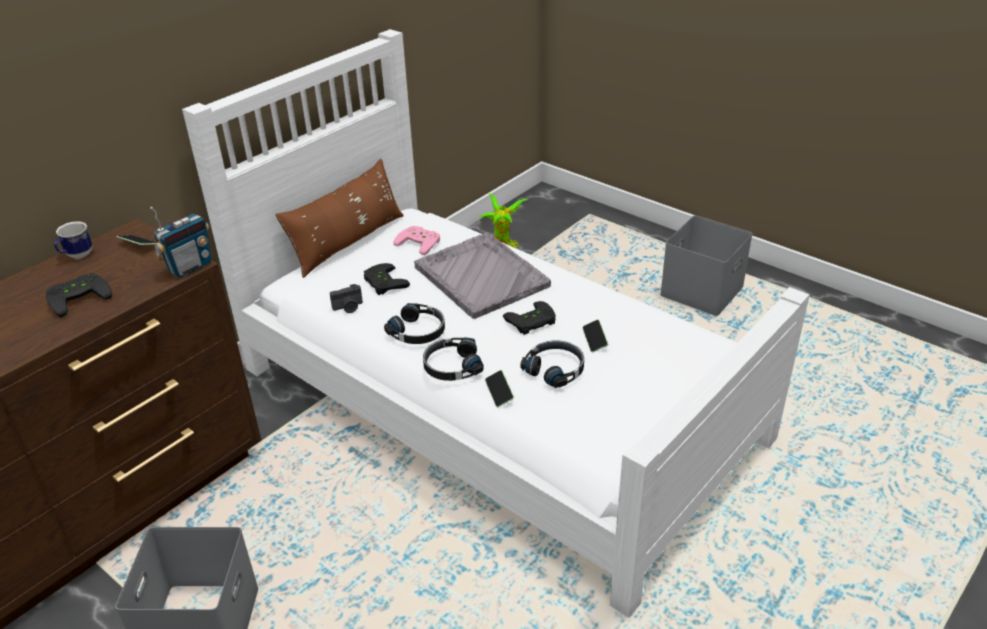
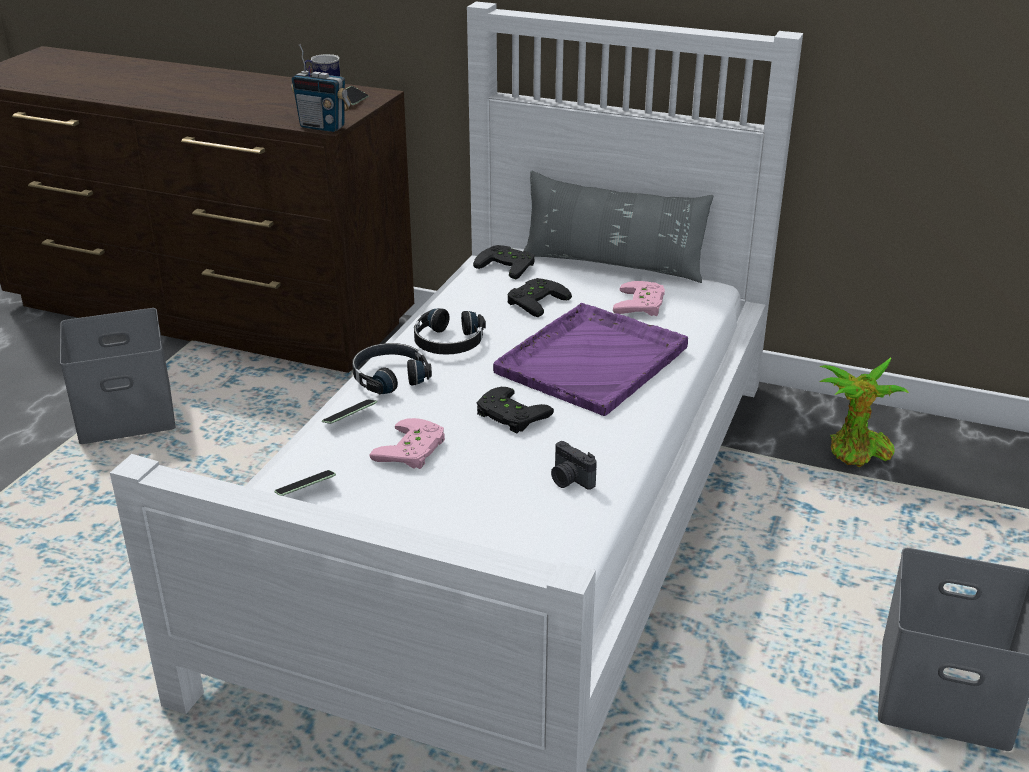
camera: 70 degrees right, 5 degrees down
(78, 296) = (257, 102): black game controller -> black game controller (508, 265)
(348, 243) = (612, 265): brown pillow -> grey pillow
(348, 307) = (472, 292): camera -> camera (569, 480)
(480, 276) = (593, 360): grey tray -> purple tray
(555, 369) = (414, 450): black headphones -> pink game controller
(594, 340) = (494, 472): phone -> phone (306, 490)

